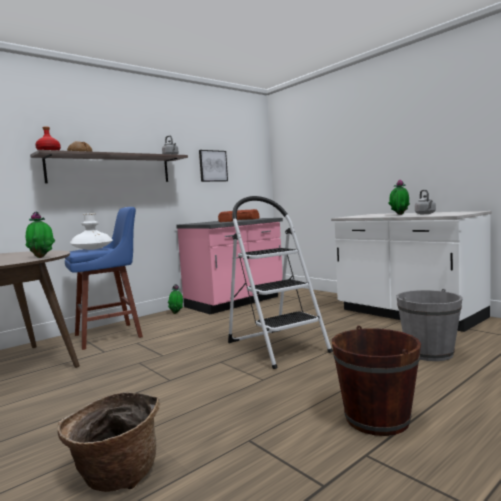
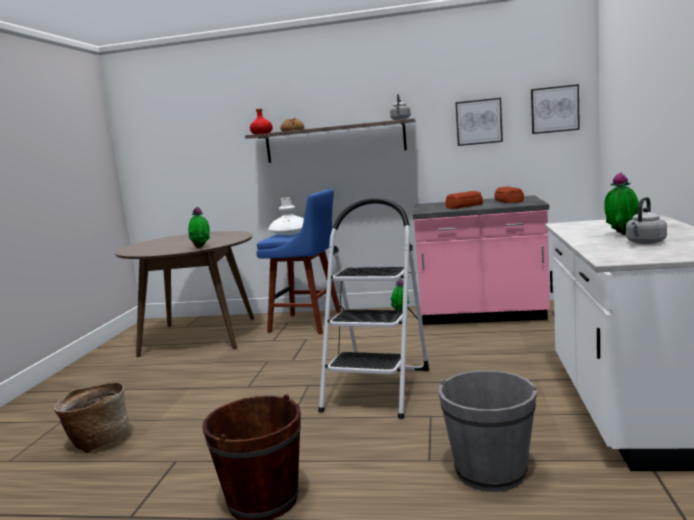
camera: 50 degrees right, 5 degrees up
(252, 163) = (554, 109): none -> picture

